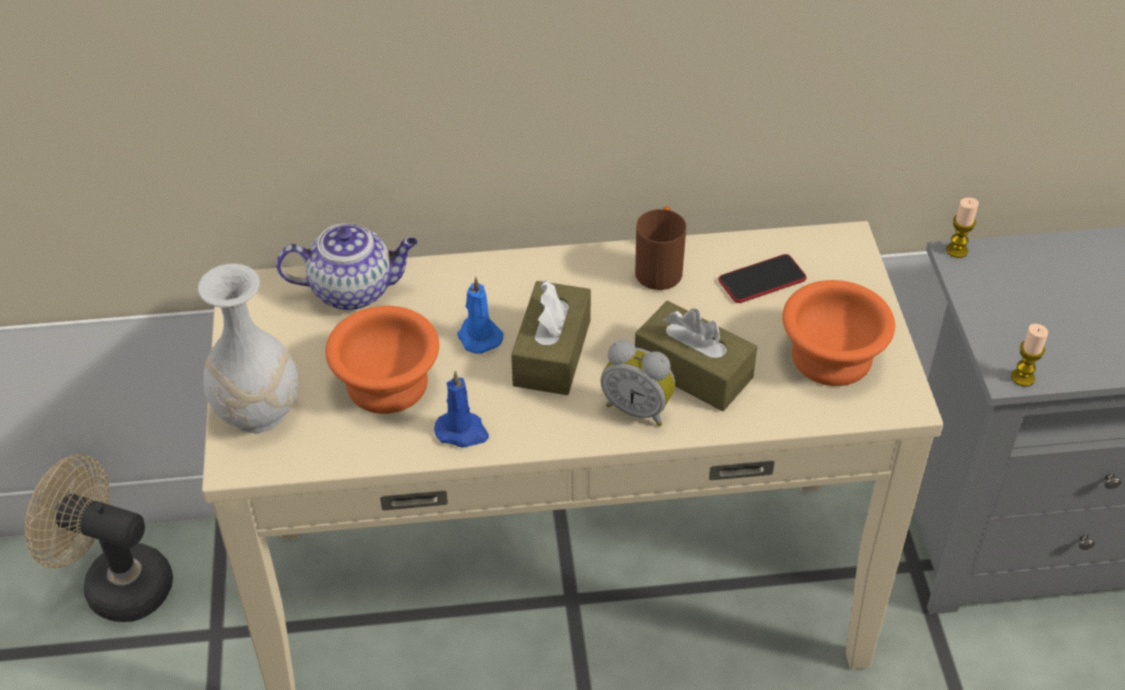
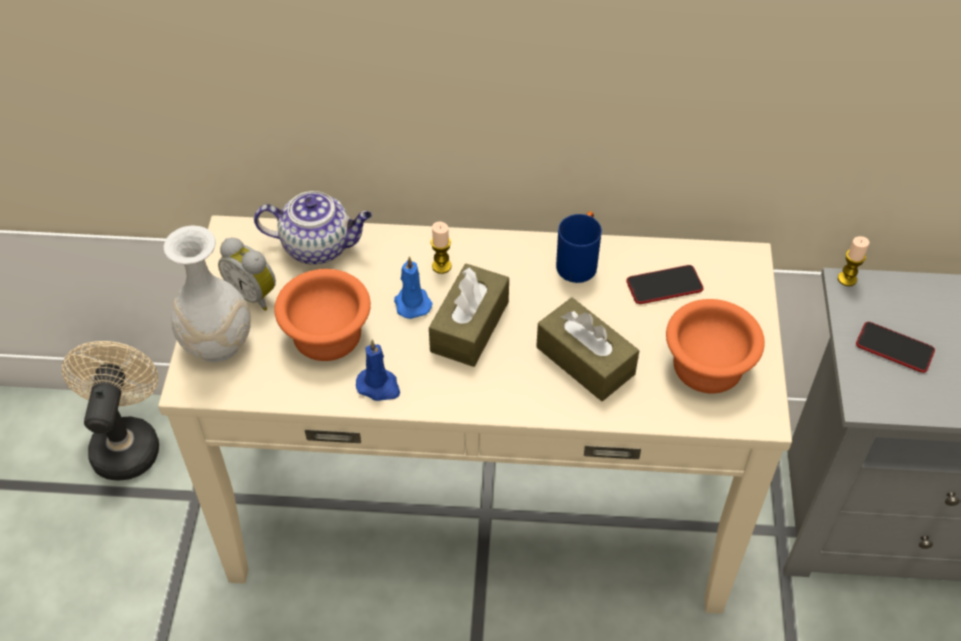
camera: 10 degrees right, 5 degrees up
(116, 583) = (127, 441): beige fan -> beige fan turned 60 degrees clockwise
(638, 408) = (530, 387): alarm clock -> alarm clock (254, 294)
(660, 267) = (579, 261): brown mug -> blue mug
(1022, 378) = (877, 406): candle -> candle (441, 266)
(1026, 315) = (894, 348): none -> phone

